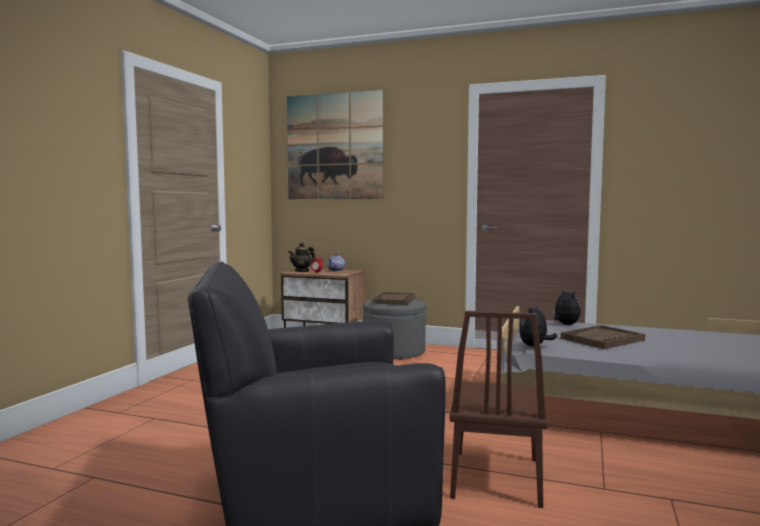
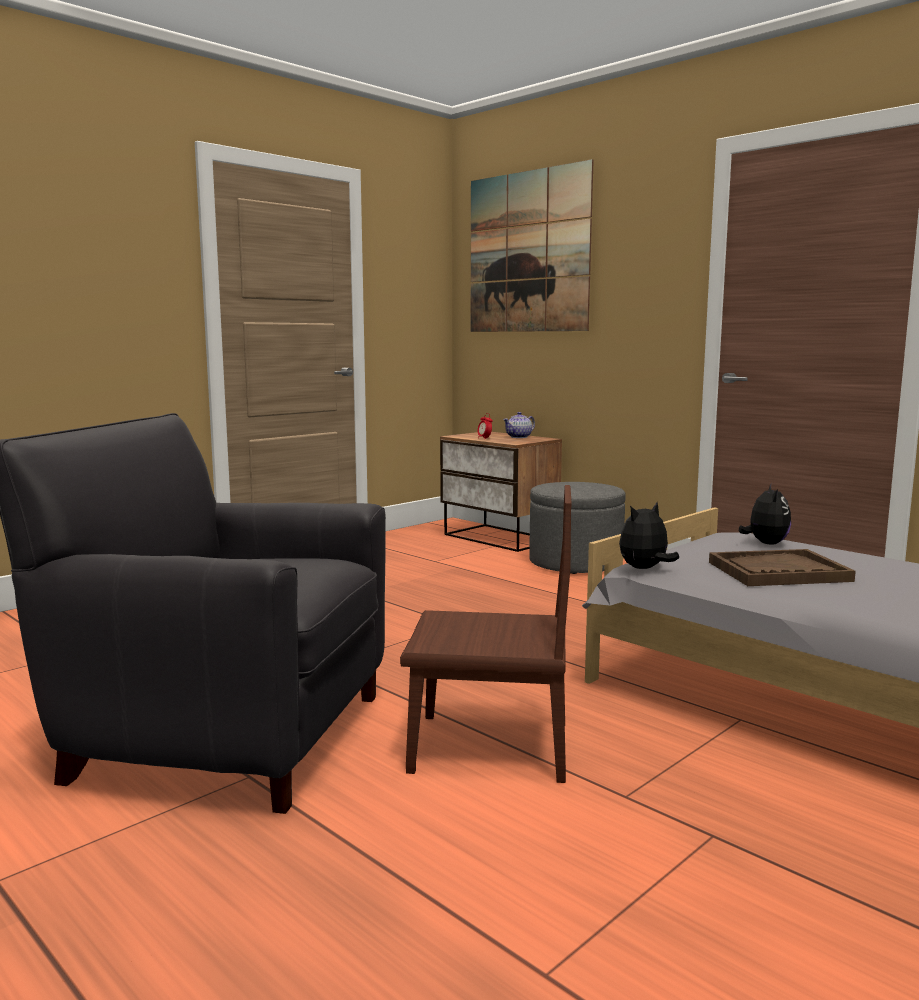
camera: 25 degrees right, 5 degrees up
(302, 271) = (471, 435): teapot -> none
(394, 300) = (578, 485): brown tray -> none
(496, 477) = (489, 747): brown chair -> brown chair turned 120 degrees counterclockwise

